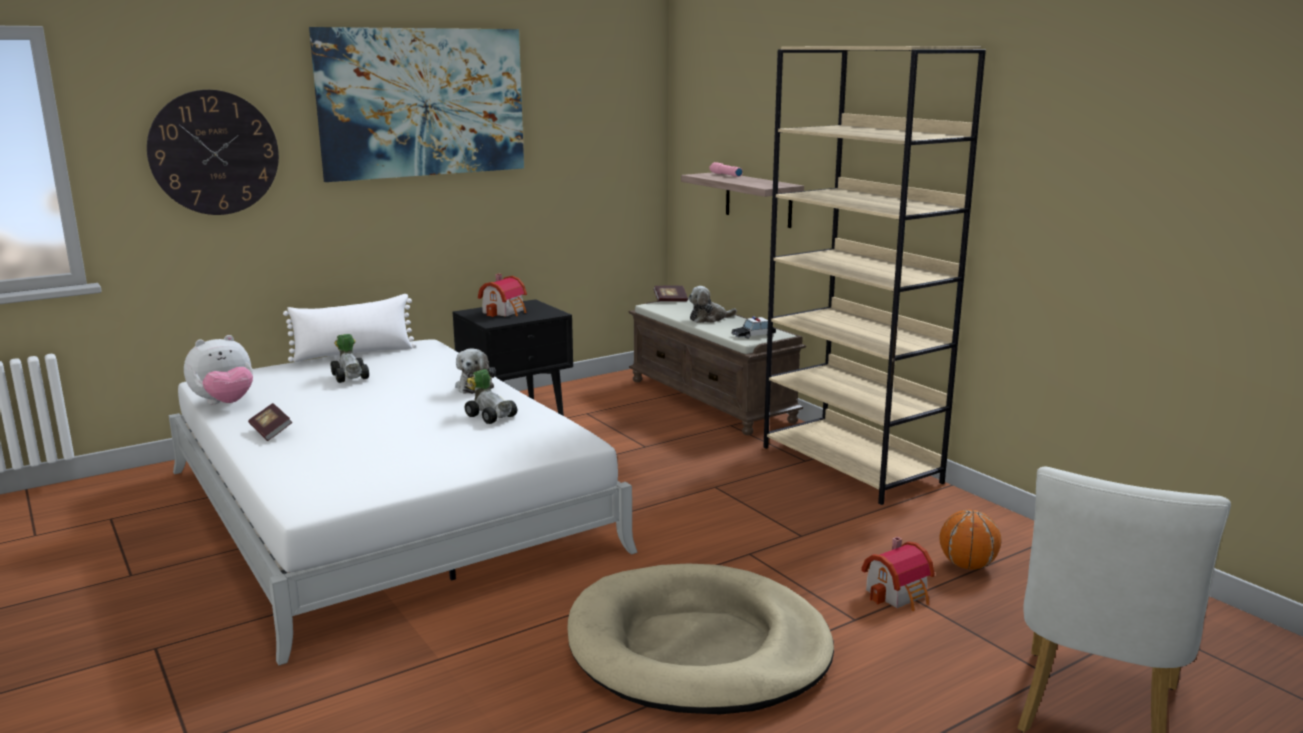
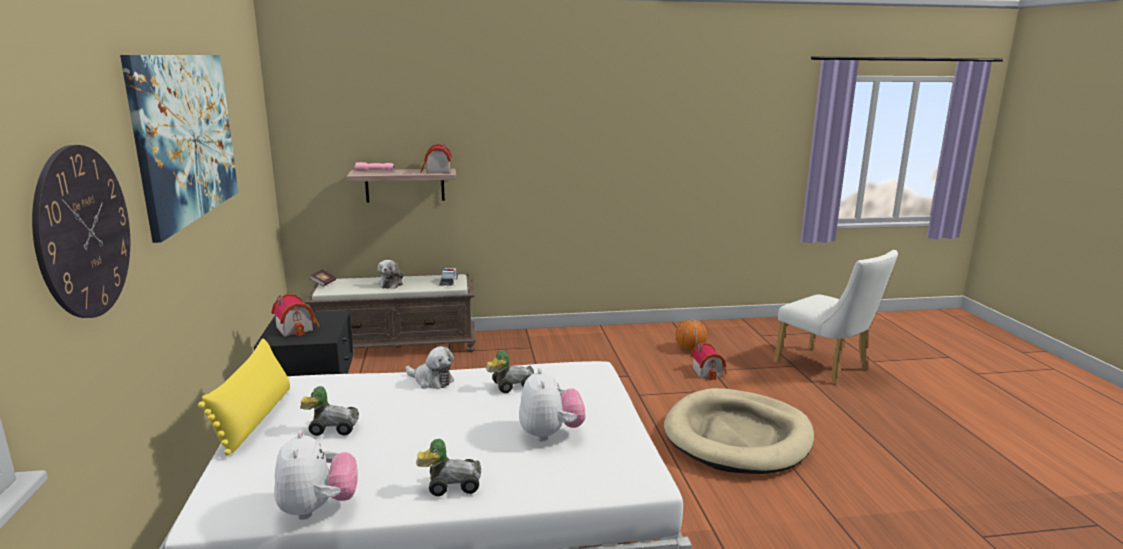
camera: 65 degrees left, 0 degrees up
(271, 431) = (450, 484): book -> toy car
(354, 353) = (255, 418): white pillow -> yellow pillow
(386, 449) = (550, 434): none -> plush toy
(766, 184) = (436, 171): none -> toy house
(851, 465) = (550, 338): beige bookcase -> none

